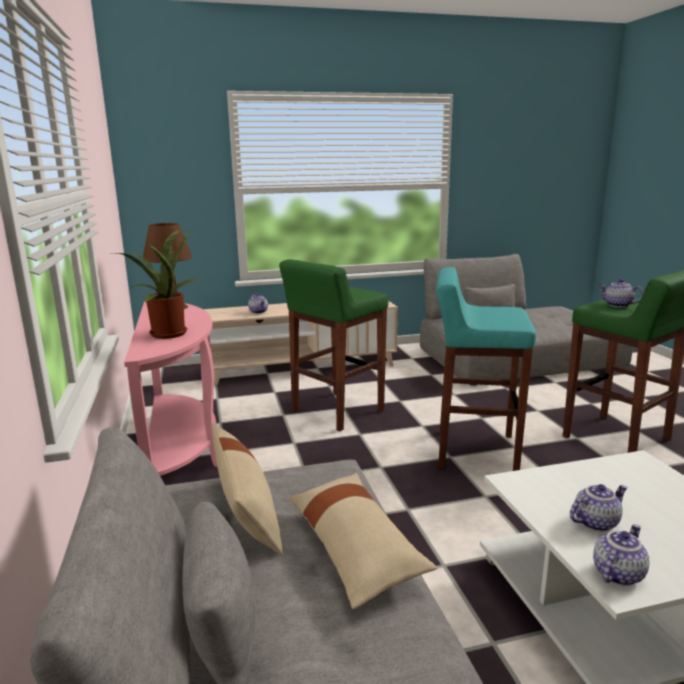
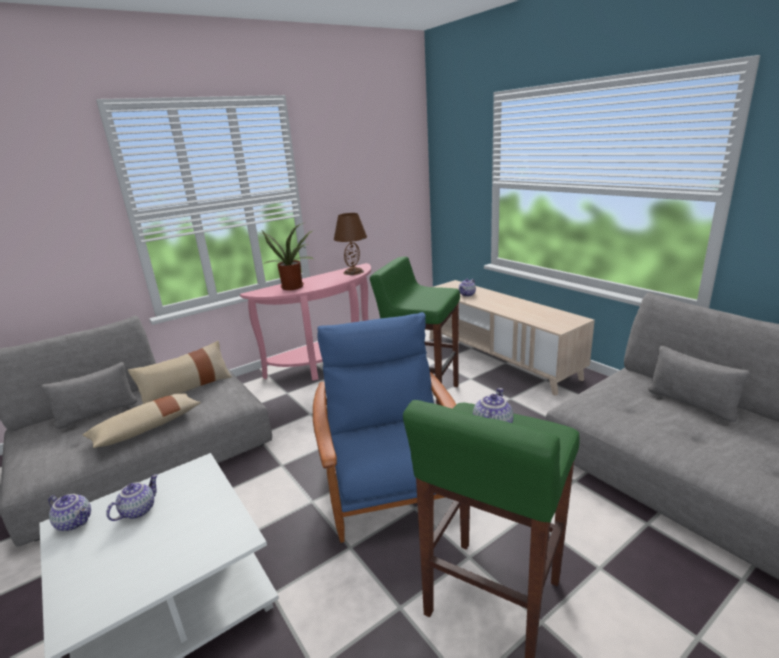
camera: 70 degrees right, 5 degrees up
(474, 451) = (390, 482): turquoise stool -> blue armchair
(595, 522) = (138, 510): teapot -> teapot turned 105 degrees counterclockwise

